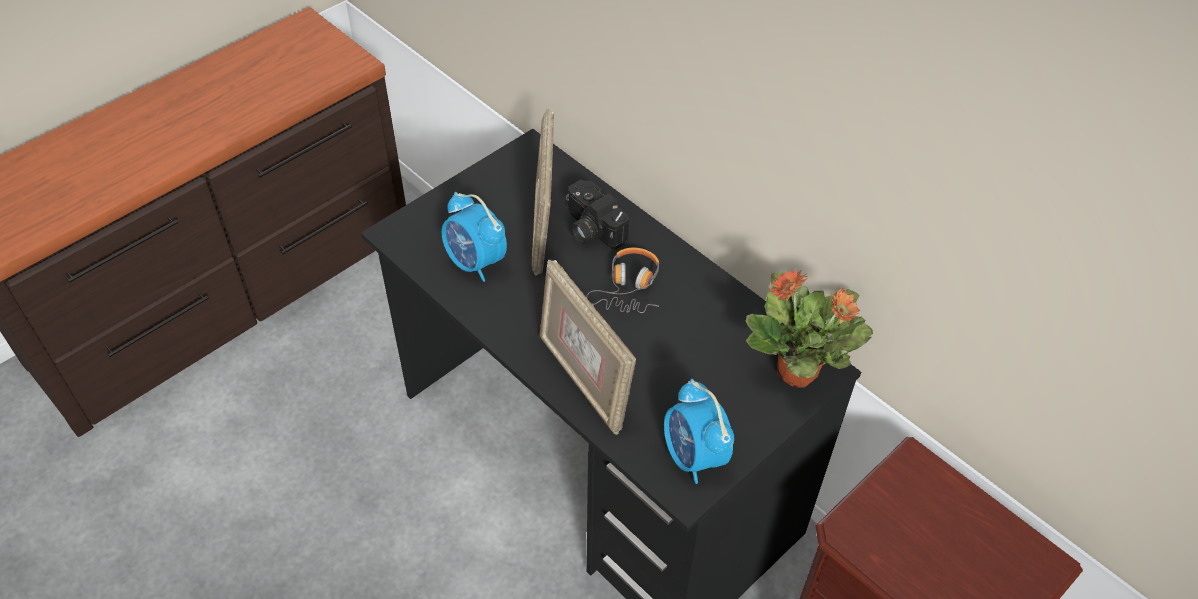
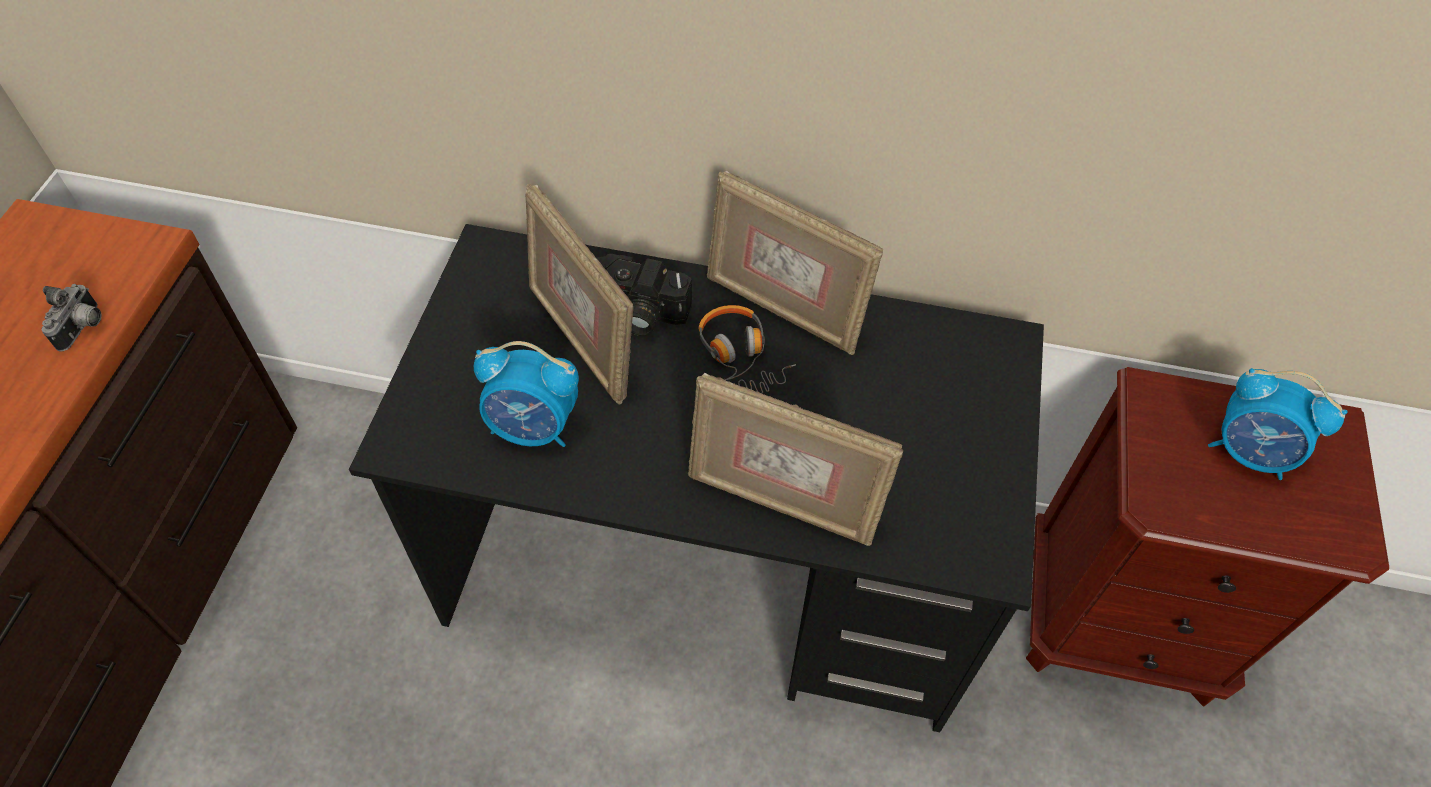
camera: 35 degrees left, 5 degrees up
(291, 93) = (84, 328): none -> camera
(685, 272) = (783, 310): none -> picture frame
(694, 456) = (969, 519): alarm clock -> alarm clock (1249, 453)
(798, 372) = (988, 360): potted plant -> none

